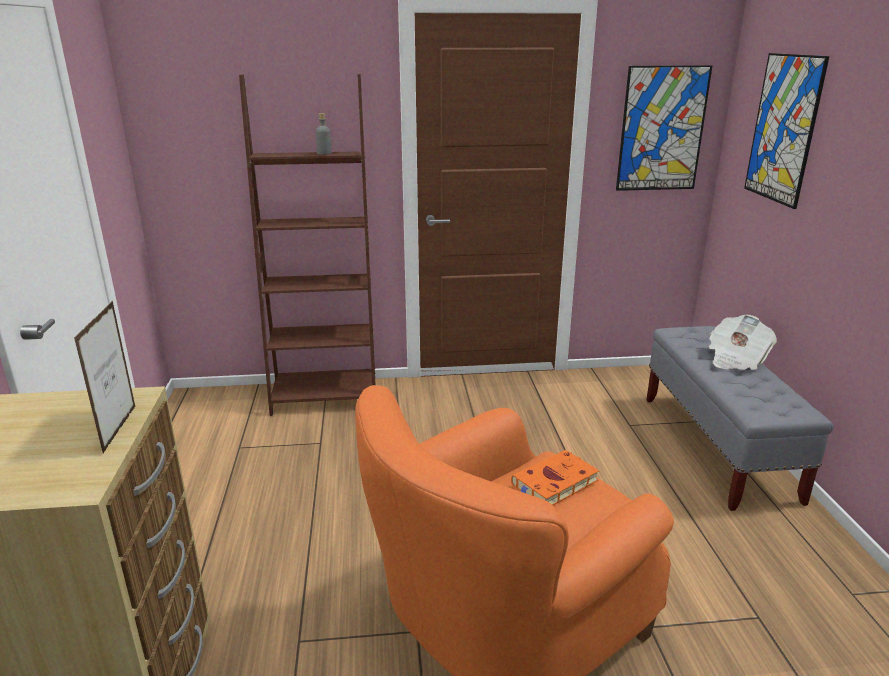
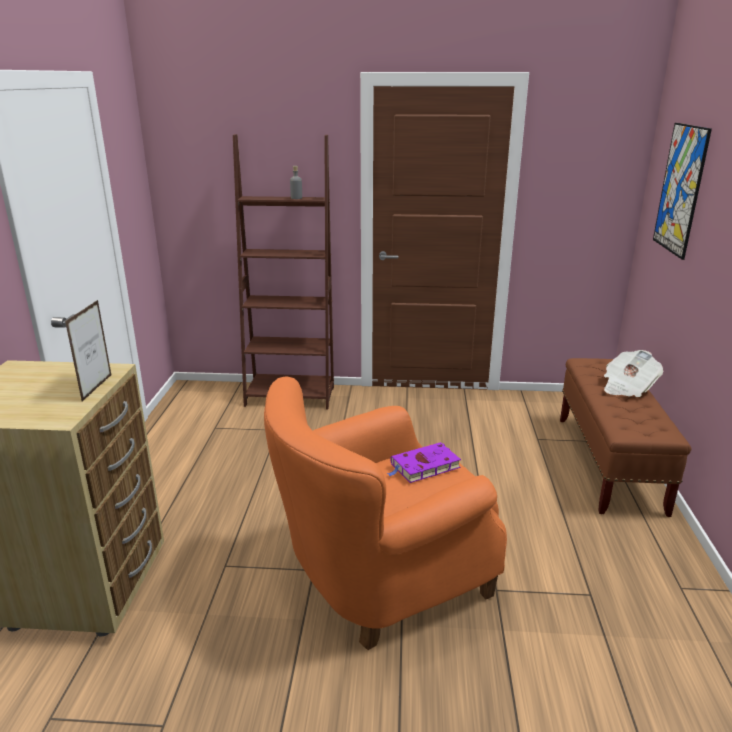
camera: 10 degrees right, 0 degrees up
(553, 484) = (423, 466): orange book -> purple book
(662, 129) = (586, 185): picture -> none
(717, 447) = (608, 463): grey bench -> brown bench

